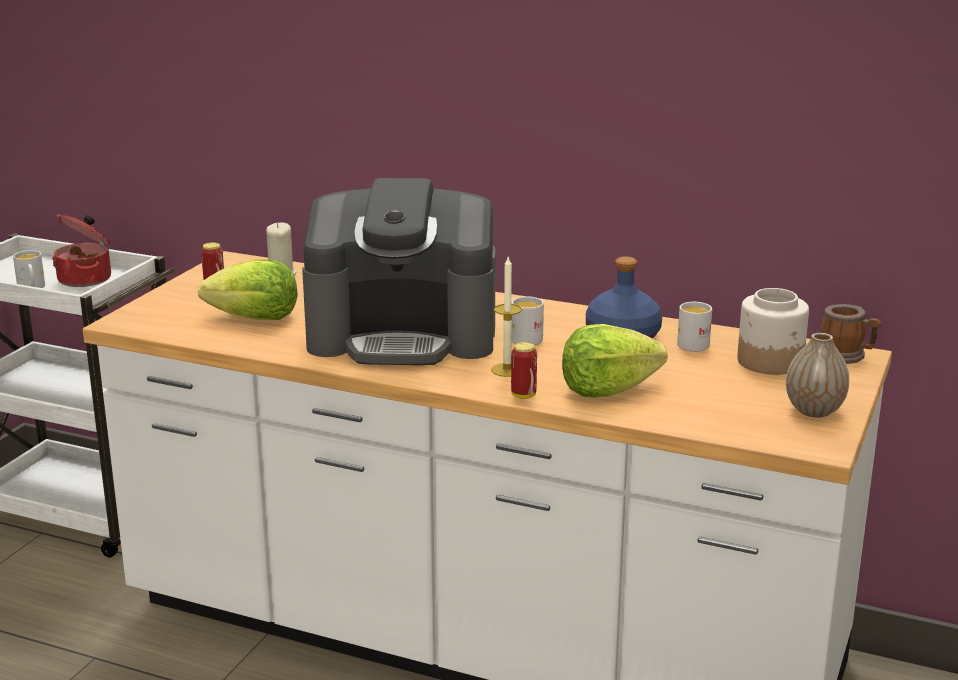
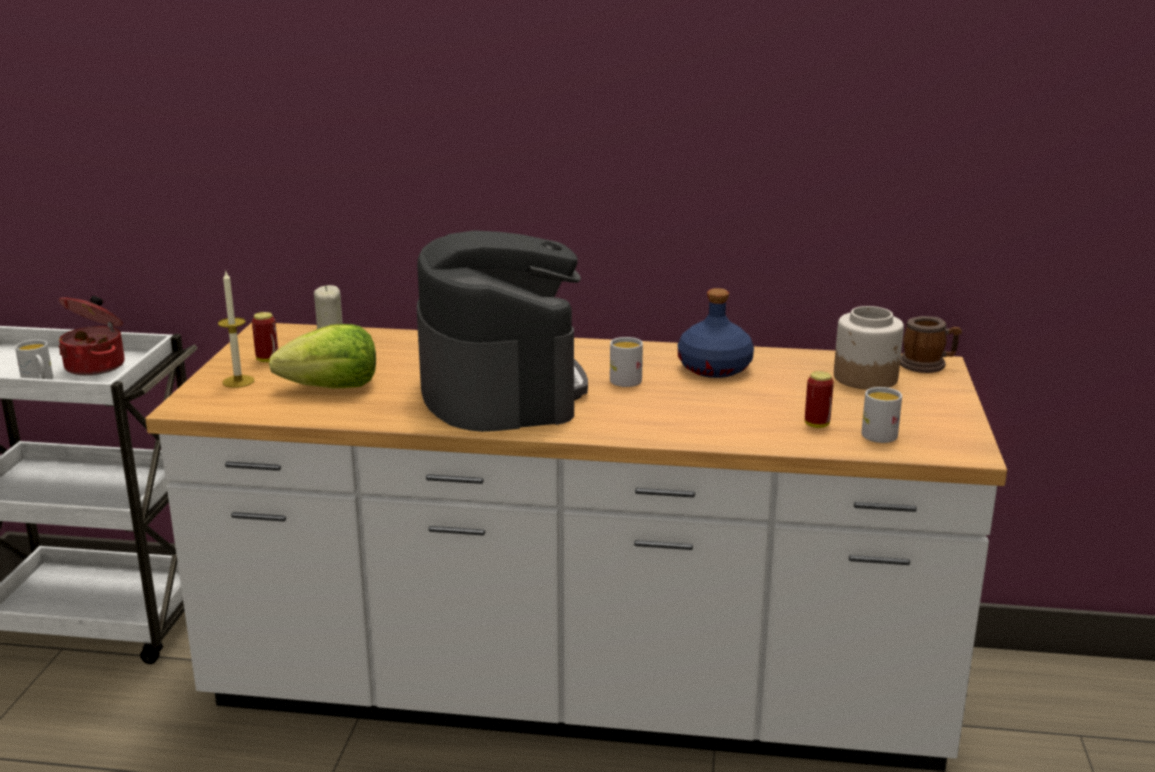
camera: 15 degrees left, 0 degrees up
(404, 335) = (500, 389): coffee machine -> coffee machine turned 90 degrees counterclockwise
(507, 370) = (626, 412): candle -> candle (238, 381)
(523, 395) = (660, 436): can -> can (816, 425)
(607, 390) = (737, 421): lettuce -> none
(694, 343) = (784, 368): white mug -> white mug (877, 433)
(814, 411) = (937, 419): vase -> none

